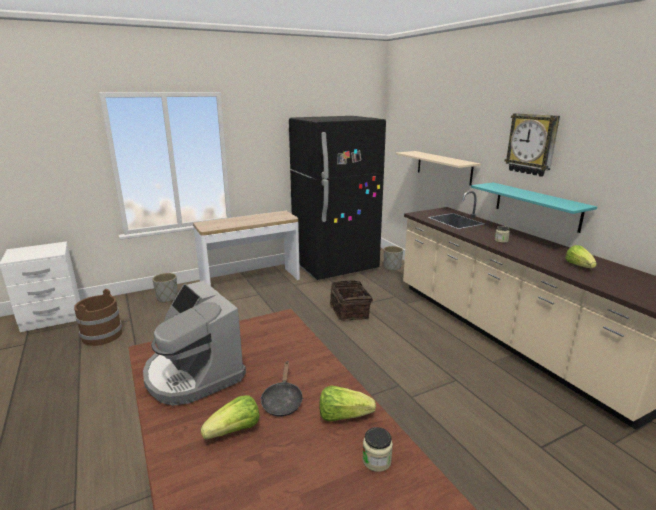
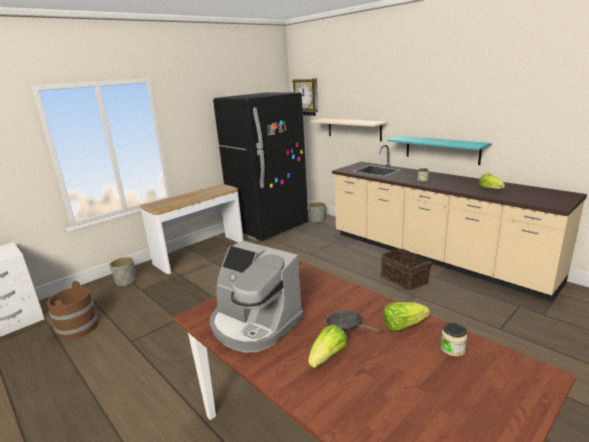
camera: 15 degrees left, 0 degrees up
(282, 401) = (347, 327): black frying pan -> black frying pan turned 150 degrees clockwise
(350, 311) = (303, 261): basket -> basket (405, 279)
(532, 144) = (432, 101): wall clock -> wall clock (306, 97)

